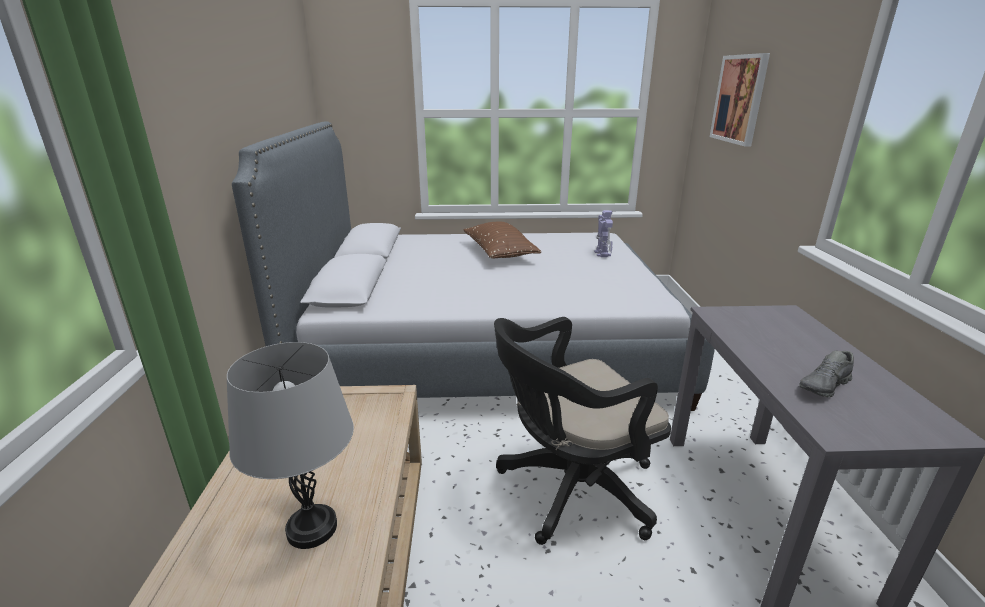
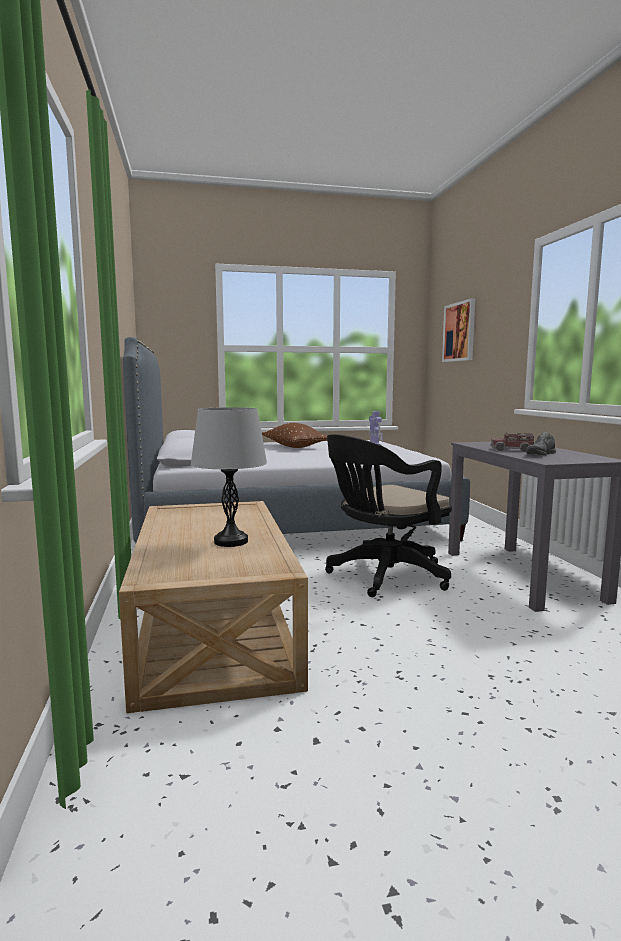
camera: 10 degrees left, 15 degrees down
(779, 355) = (512, 450): none -> toy truck

